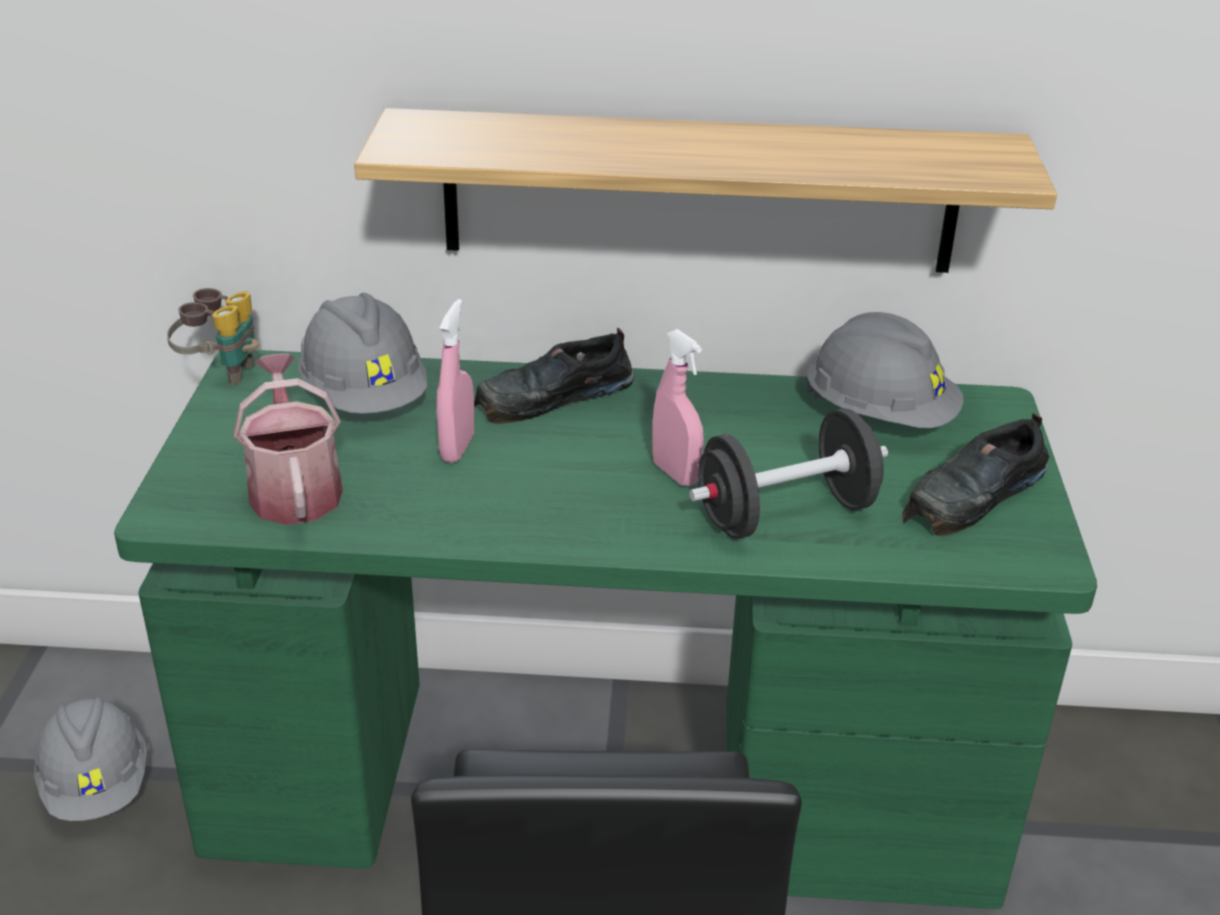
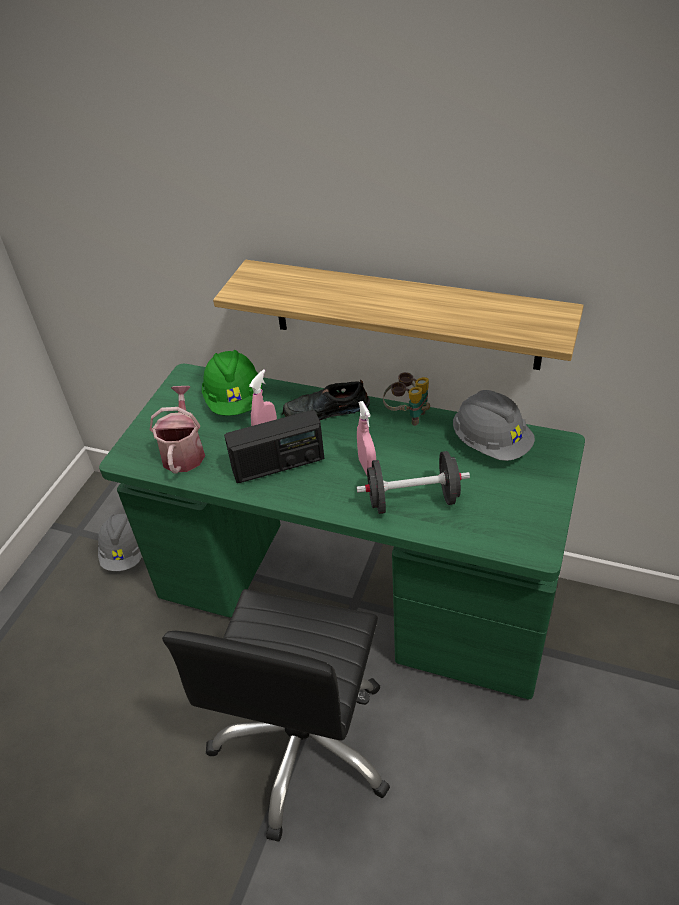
camera: 20 degrees right, 10 degrees up
(221, 371) = (174, 377): binoculars -> binoculars (407, 415)
(365, 397) = (235, 400): grey hard hat -> green hard hat
(501, 488) = (278, 465): none -> radio
(974, 496) = (518, 503): black shoe -> none

